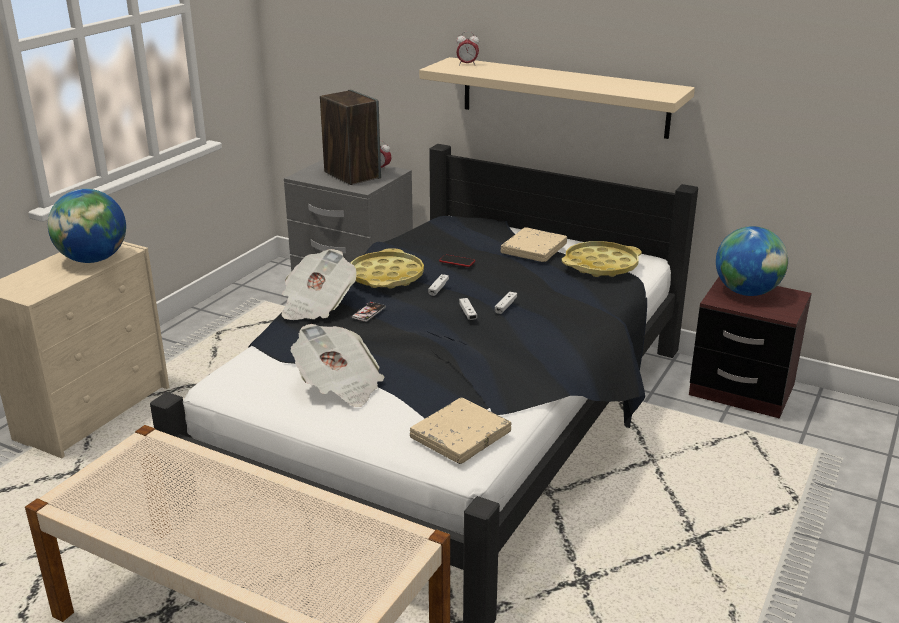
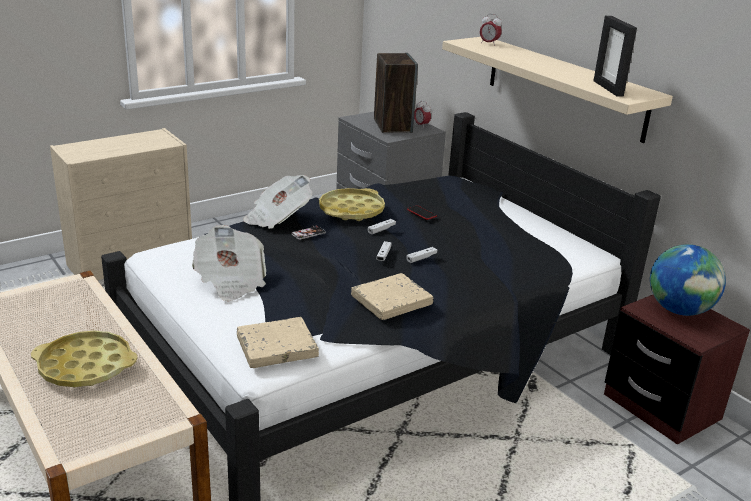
camera: 25 degrees right, 0 degrees up
(93, 260) = (142, 144): globe -> none
(534, 249) = (499, 220): beige book -> beige book (391, 301)
(601, 265) = (545, 248): yellow tray -> yellow tray (85, 366)
(637, 90) = (609, 88): none -> picture frame

